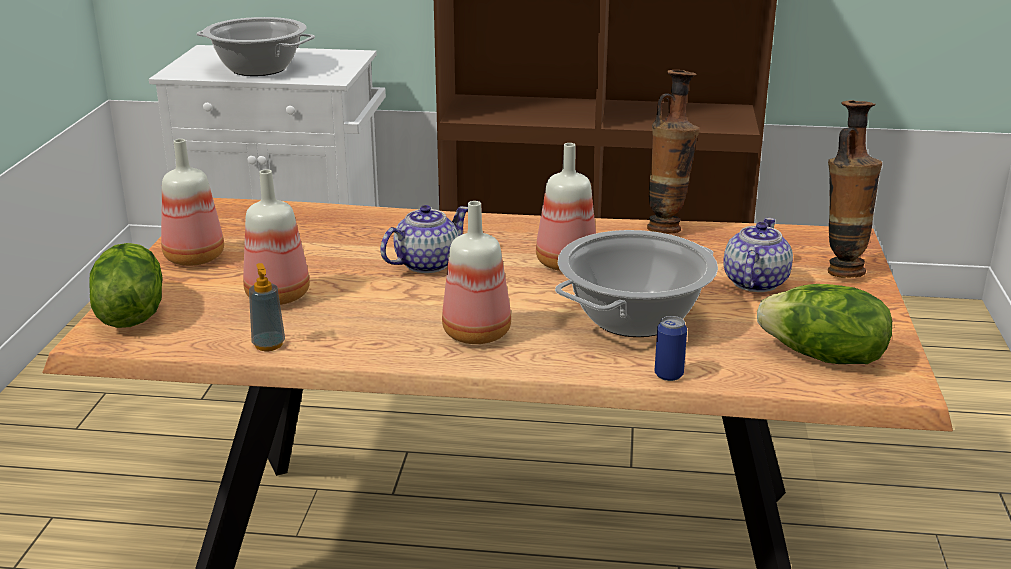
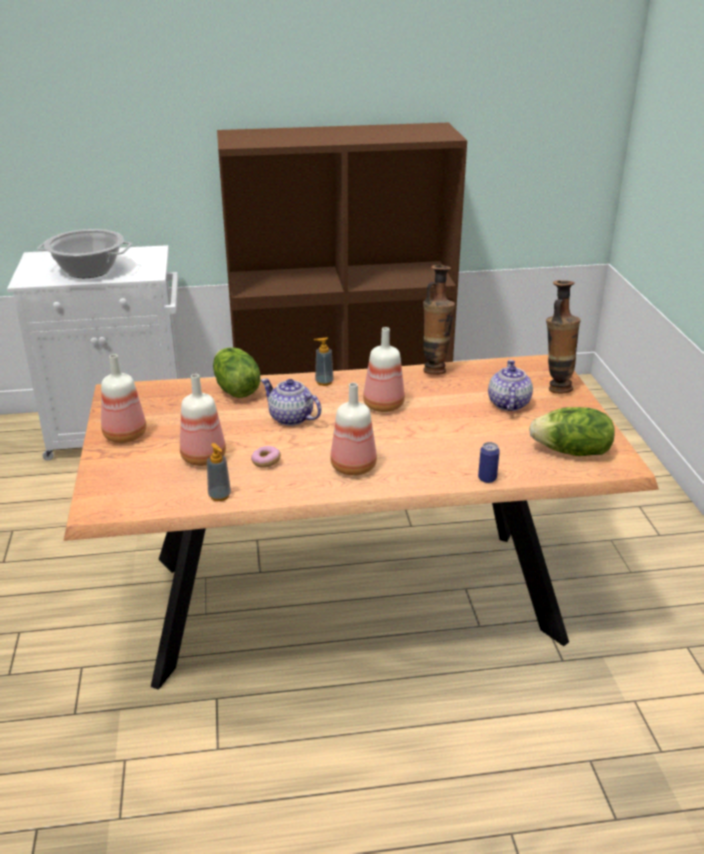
camera: 15 degrees left, 5 degrees up
(130, 314) = (106, 487): lettuce -> lettuce (235, 390)
(358, 312) = (266, 462): none -> donut
(426, 264) = (291, 418): teapot -> teapot turned 90 degrees counterclockwise
(498, 226) = (324, 382): none -> soap dispenser
(634, 317) = (446, 440): cooking pot -> none

